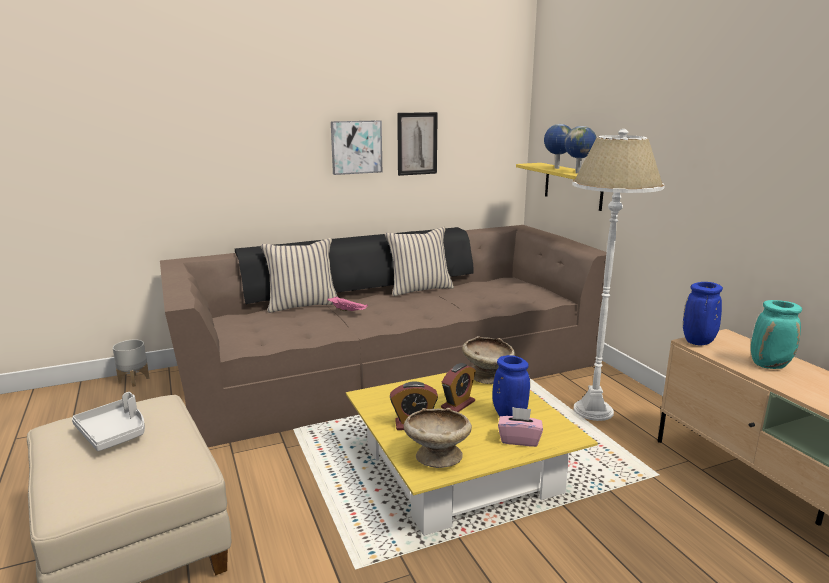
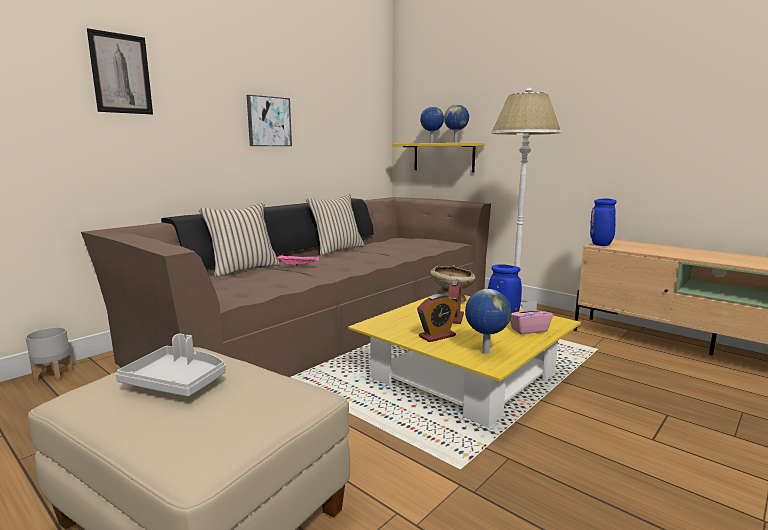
camera: 25 degrees left, 5 degrees down
(417, 143) = (316, 123): picture -> picture (121, 74)
(436, 457) = (485, 352): beige bowl -> globe
(770, 365) = (659, 249): turquoise vase -> none

